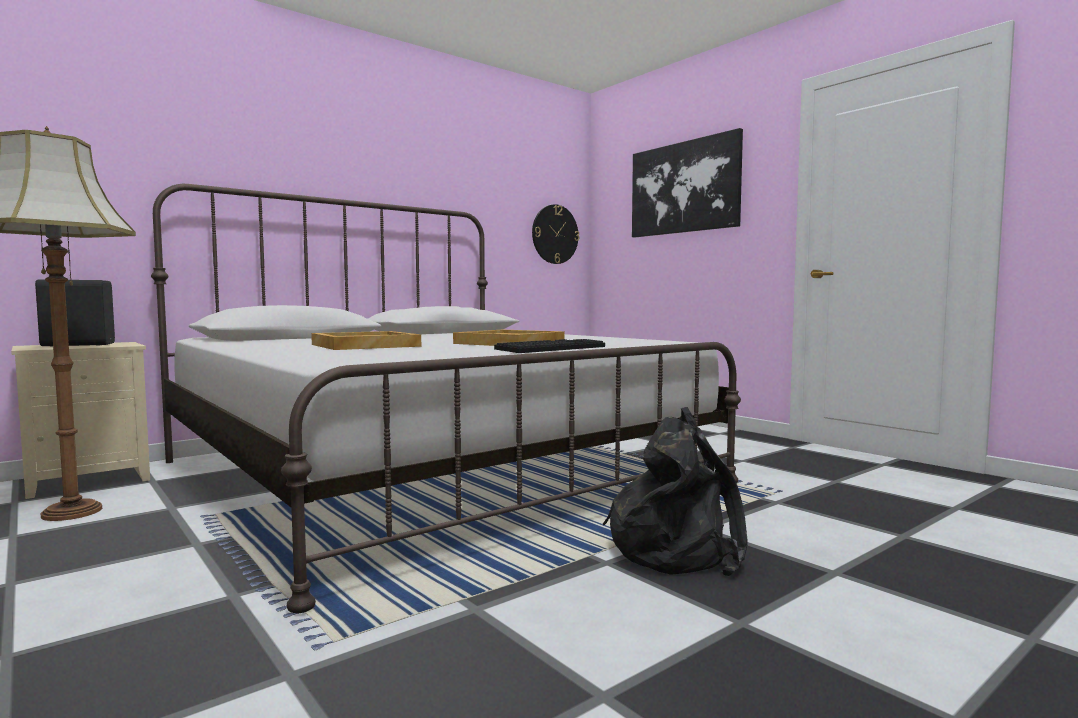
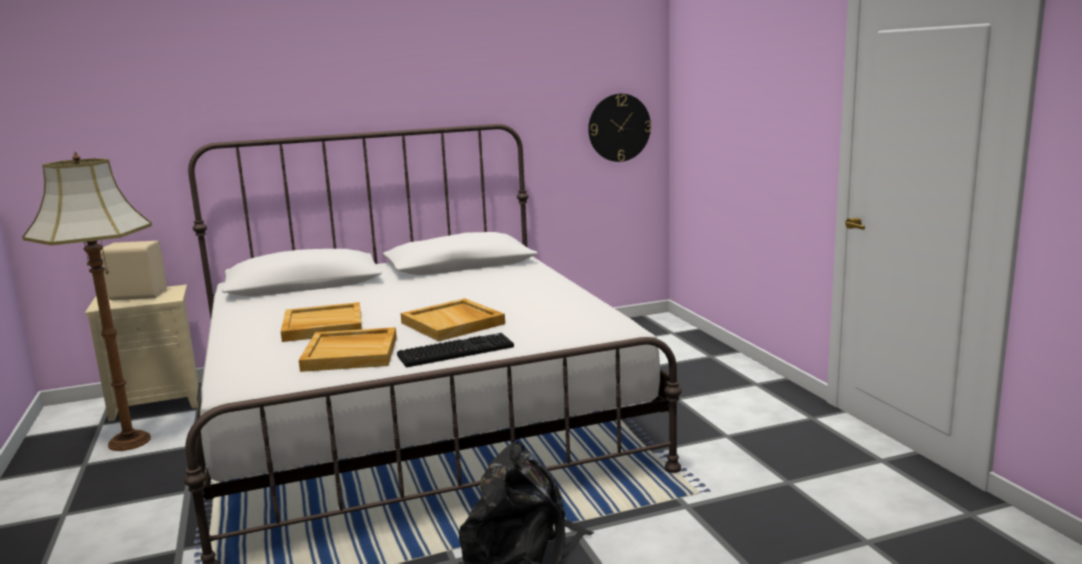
camera: 20 degrees right, 10 degrees up
(78, 345) = (138, 295): black speaker -> beige speaker
(436, 351) = (351, 353): none -> beige tray
(684, 187) = (746, 86): picture -> none

